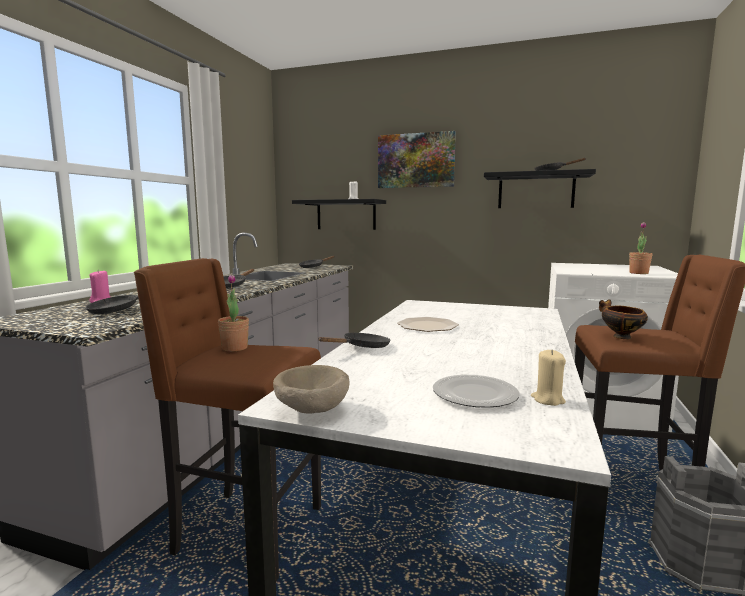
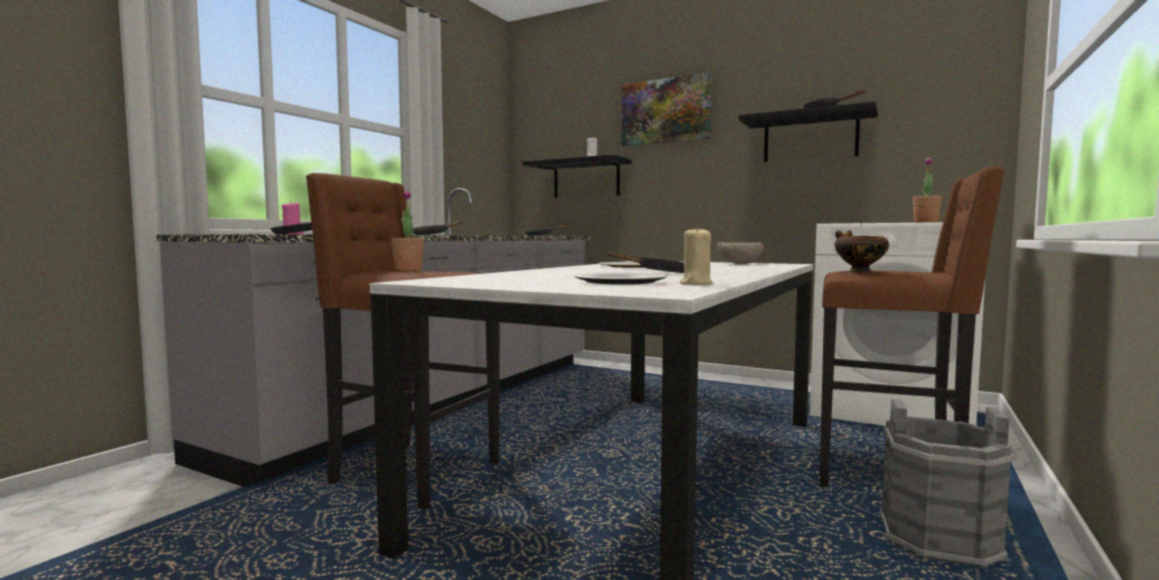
camera: 10 degrees right, 5 degrees down
(311, 411) = (440, 282): beige bowl -> beige bowl (738, 264)
(362, 347) = (540, 270): black frying pan -> black frying pan (659, 273)

